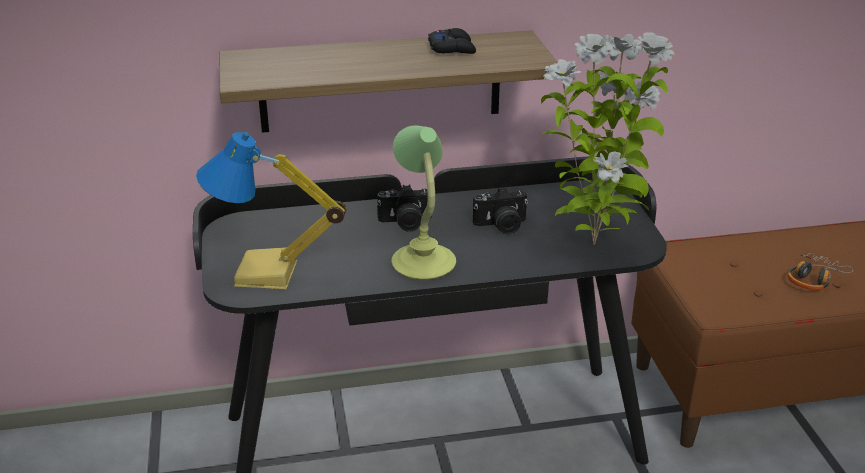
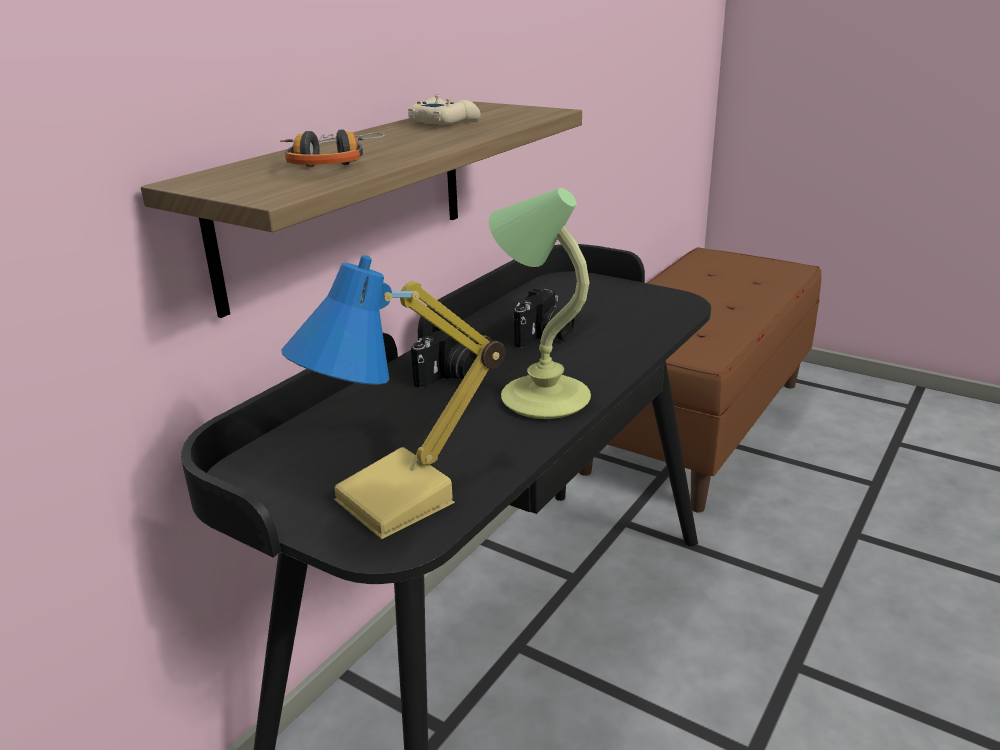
camera: 45 degrees left, 5 degrees down
(452, 48) = (444, 122): black game controller -> beige game controller
(595, 242) = (643, 314): potted plant -> none
(813, 278) = (717, 308): headphones -> headphones (330, 163)

